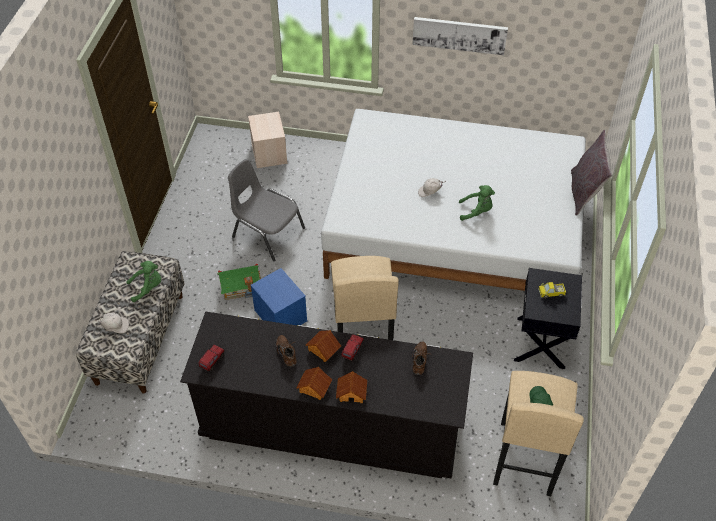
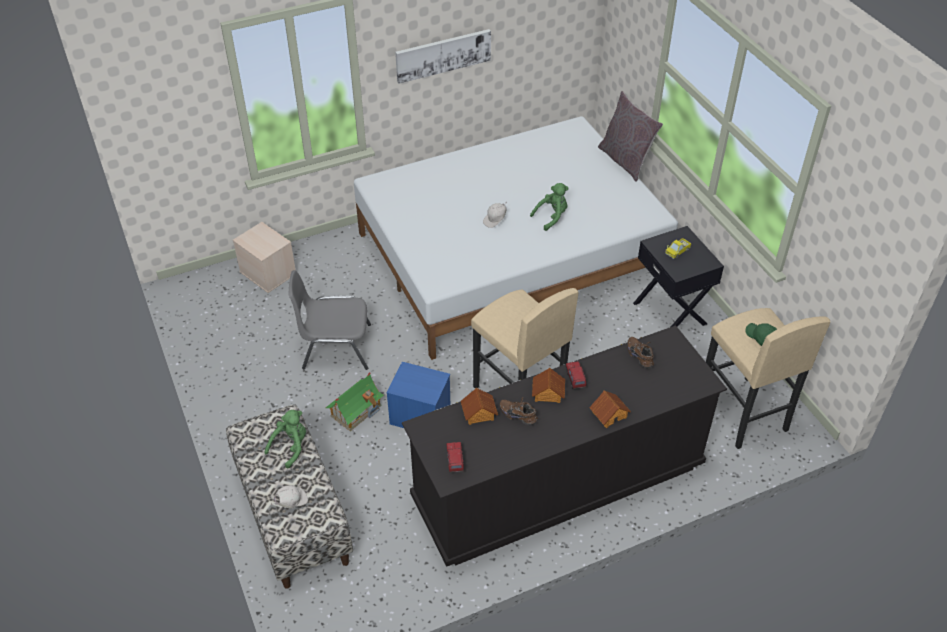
camera: 35 degrees left, 5 degrees down
(314, 388) = (572, 430): toy house -> toy house (478, 413)

